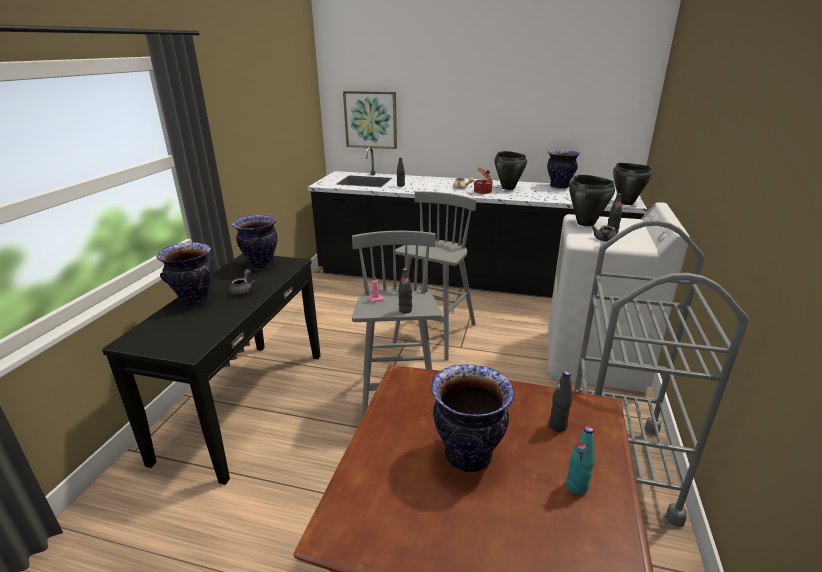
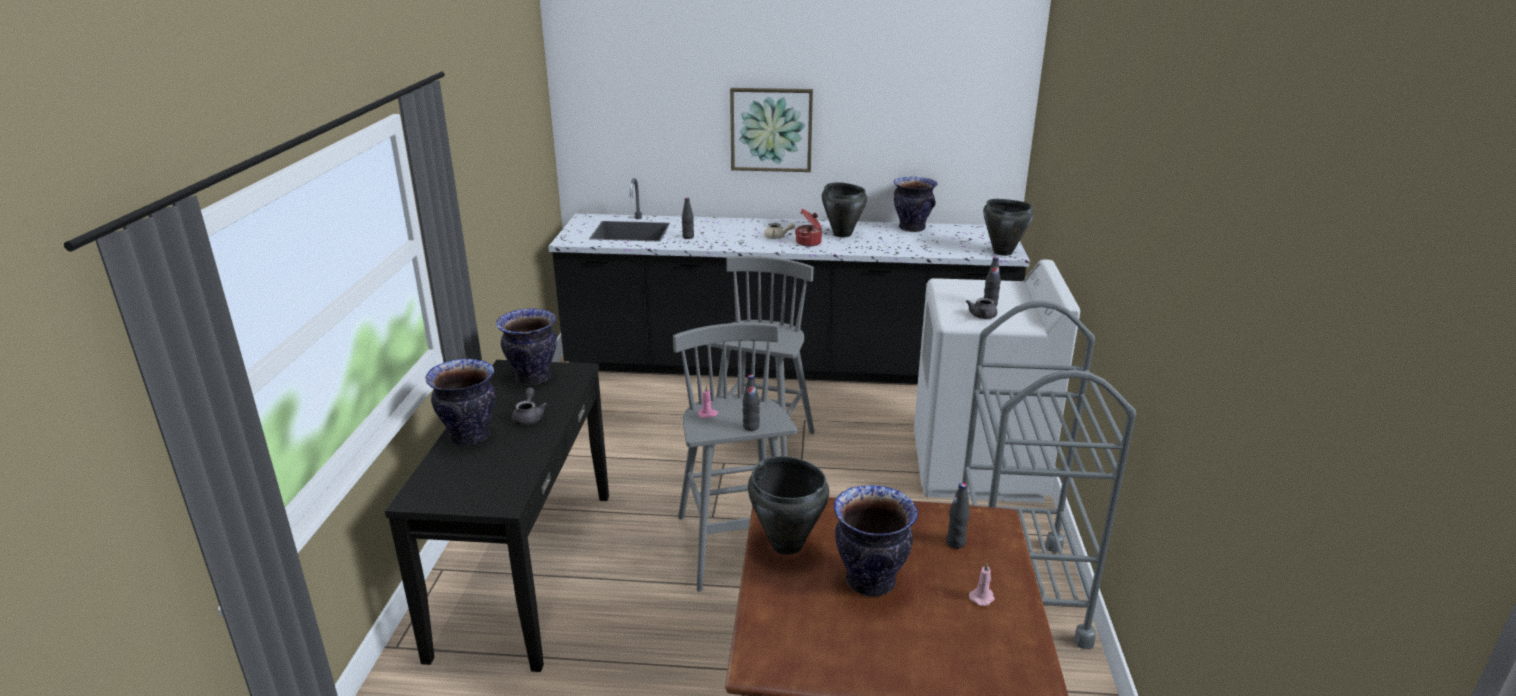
camera: 10 degrees left, 0 degrees up
(371, 119) = (632, 138): picture -> picture (771, 129)
(576, 487) = (982, 597): turquoise bottle -> pink candle
(585, 223) = (956, 292): black cooking pot -> black cooking pot (787, 544)

